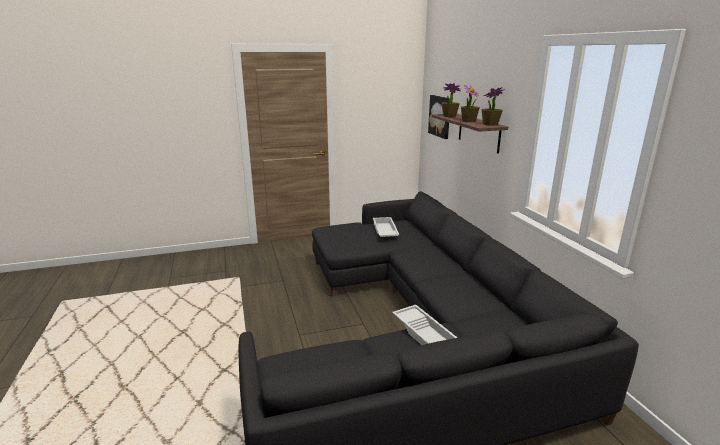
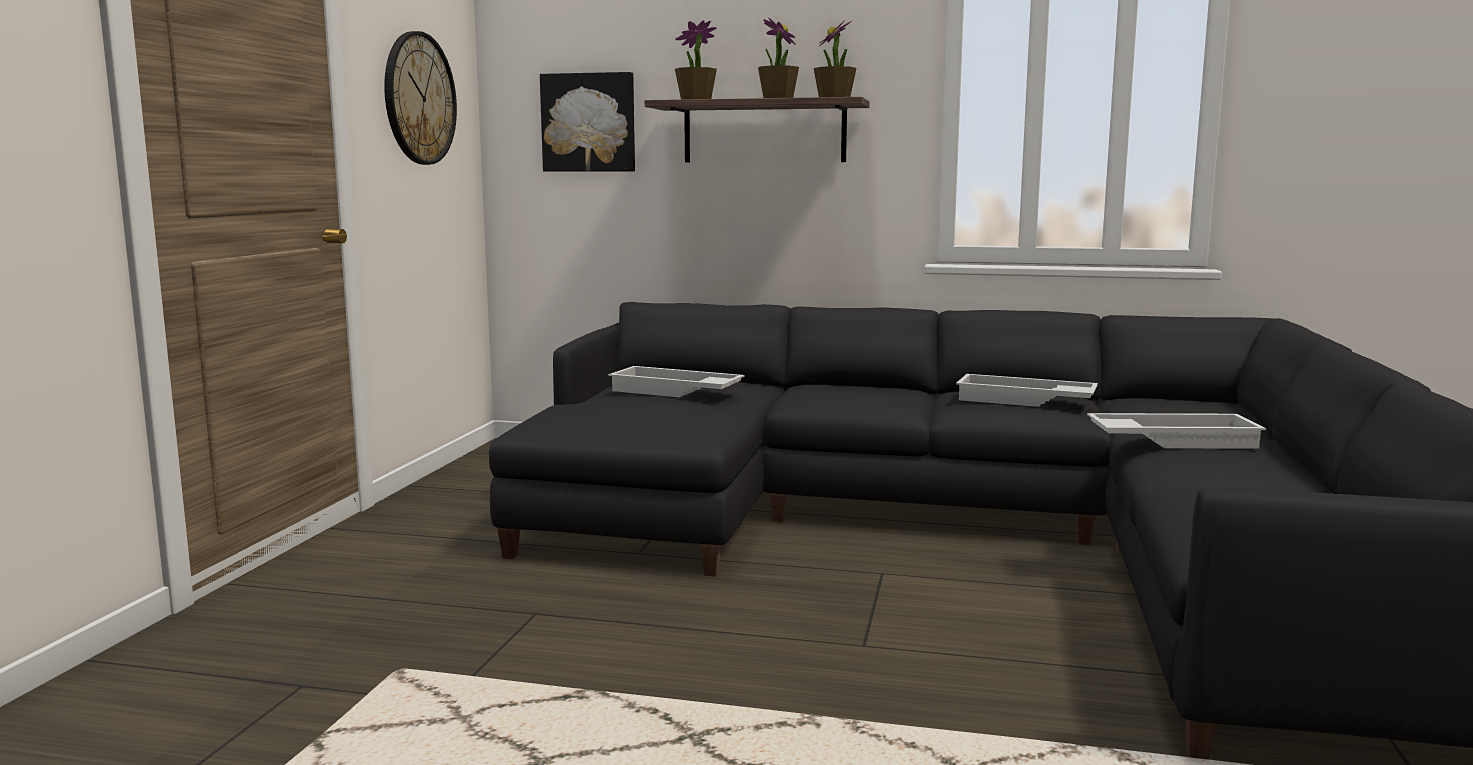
camera: 60 degrees left, 10 degrees down
(378, 105) = (419, 99): none -> wall clock
(459, 290) = (1024, 400): none -> white tray

